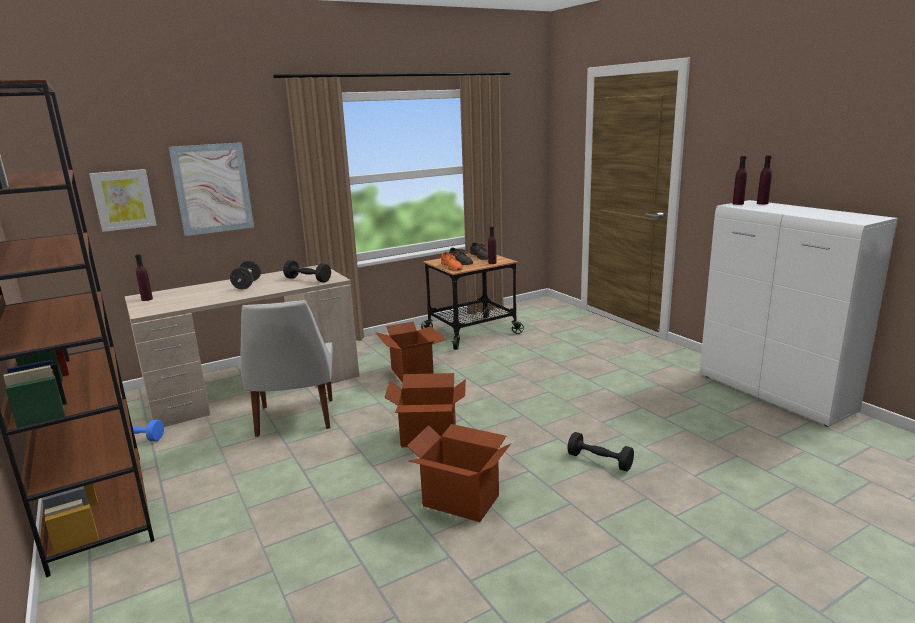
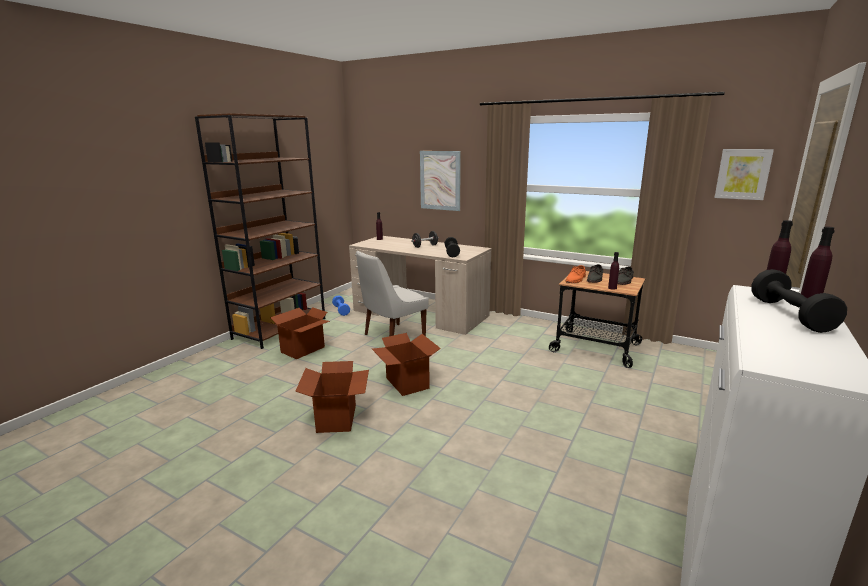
camera: 60 degrees right, 0 degrees up
(123, 200) = (396, 180): picture -> picture (742, 174)
(412, 373) = (491, 349): cardboard box -> cardboard box (303, 350)
(599, 461) = (430, 467): black dumbbell -> black dumbbell (790, 315)

